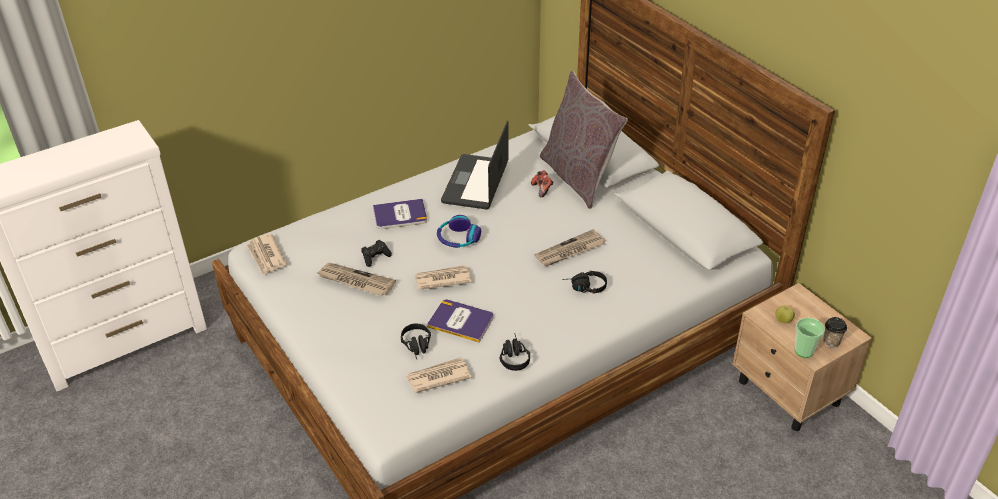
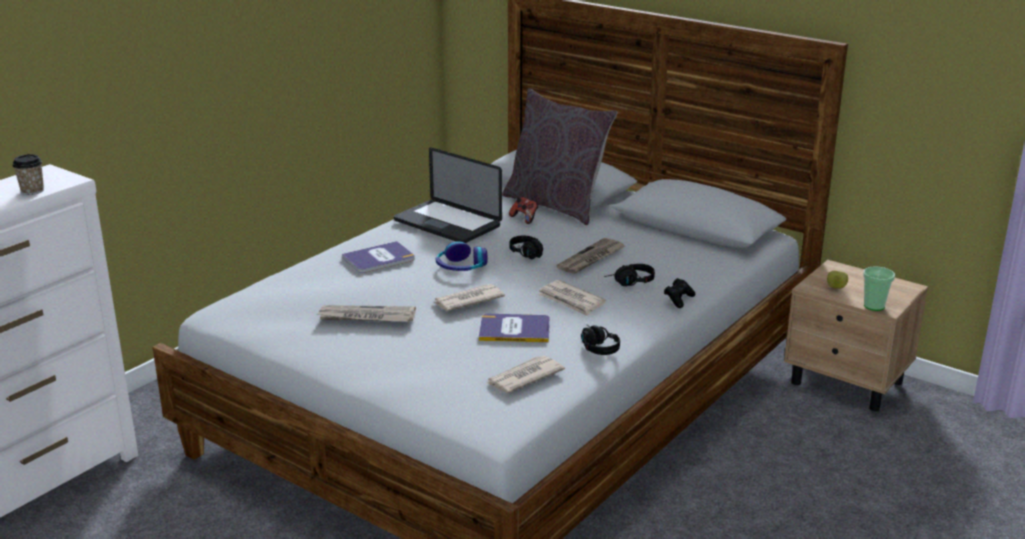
camera: 20 degrees left, 15 degrees down
(266, 256) = (238, 315): newspaper -> newspaper (571, 301)
(375, 257) = (376, 294): black game controller -> black game controller (678, 300)
(418, 347) = (481, 358): black headphones -> black headphones (529, 255)
(475, 183) = (447, 223): laptop -> laptop turned 45 degrees counterclockwise
(831, 342) = (894, 295): cup -> cup (32, 191)

